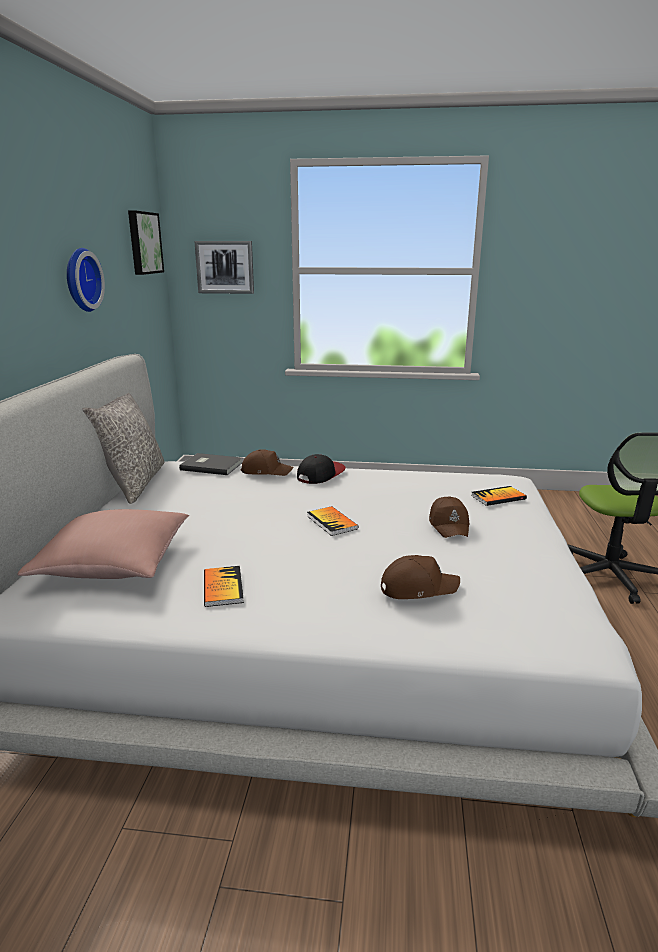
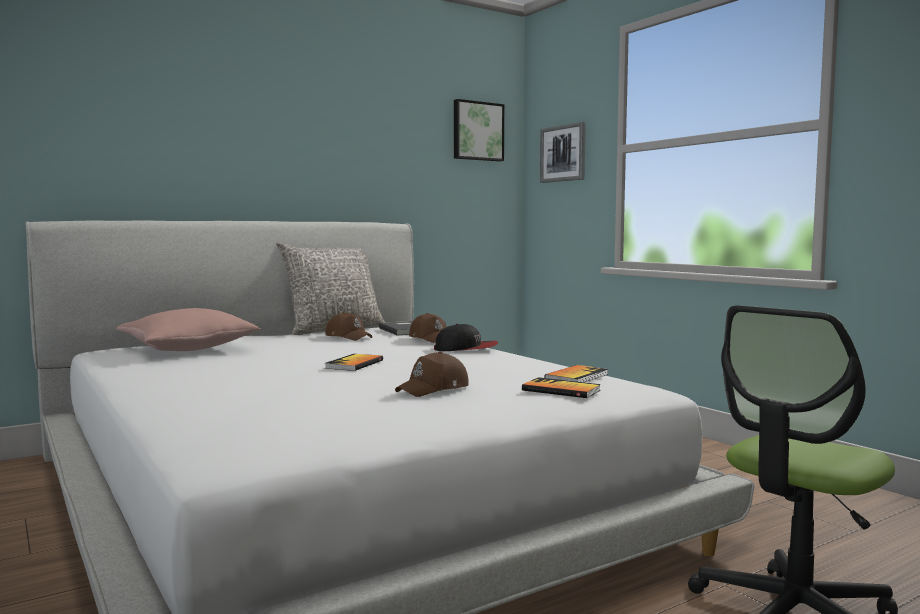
camera: 50 degrees right, 15 degrees down
(80, 280) = (357, 152): wall clock -> none
(223, 587) = (184, 368): book -> book (576, 377)
(418, 587) = (249, 395): brown cap -> brown cap (348, 337)

